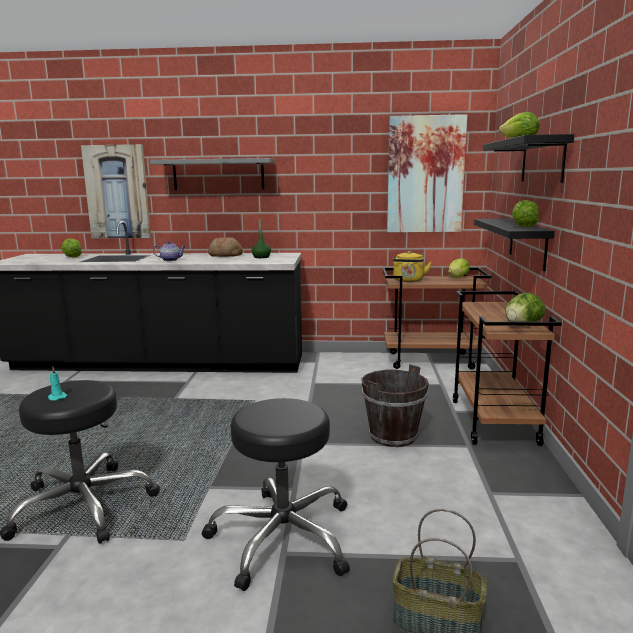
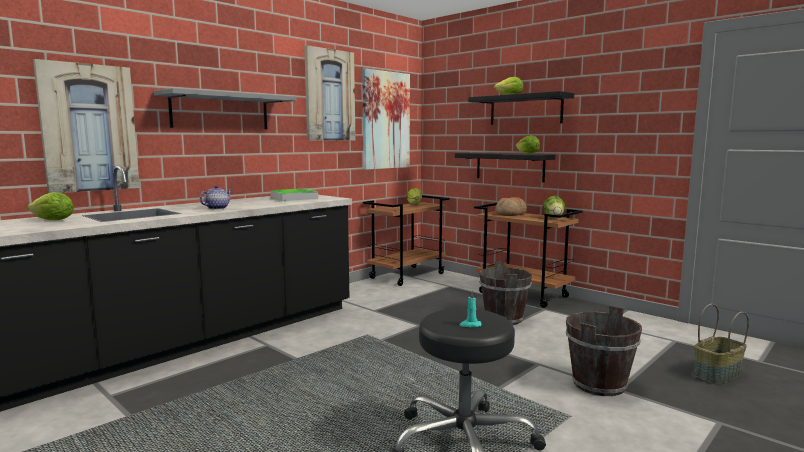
camera: 50 degrees left, 5 degrees down
(225, 255) = (249, 200): bread -> bread (510, 214)
(261, 257) = (294, 198): green bottle -> tray
(282, 537) = (599, 384): black stool -> brown bucket
(341, 151) = (329, 95): none -> picture
(408, 281) = (396, 209): yellow kettle -> none

